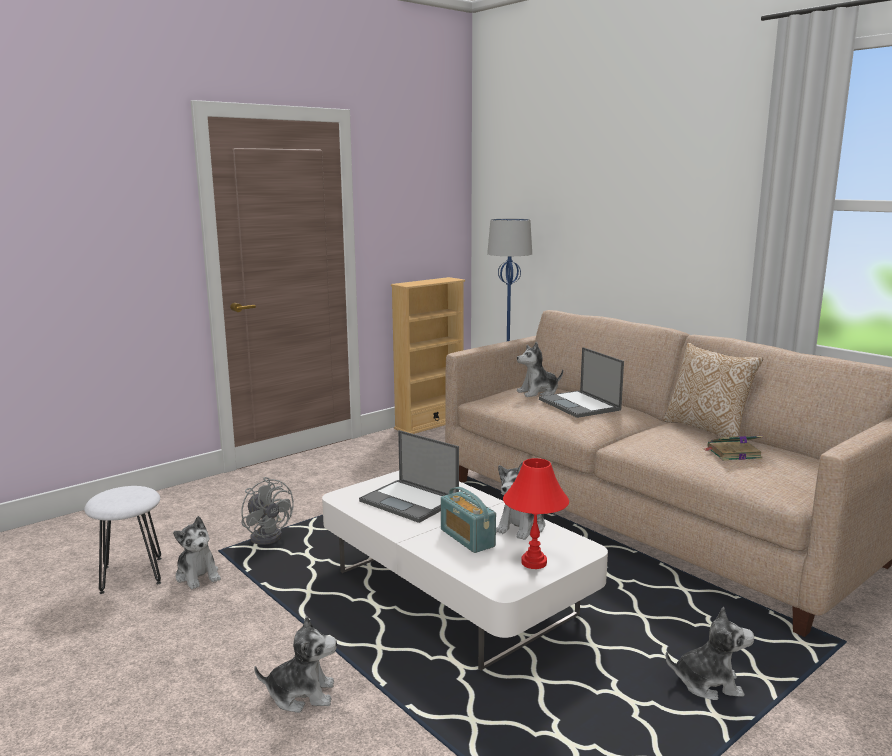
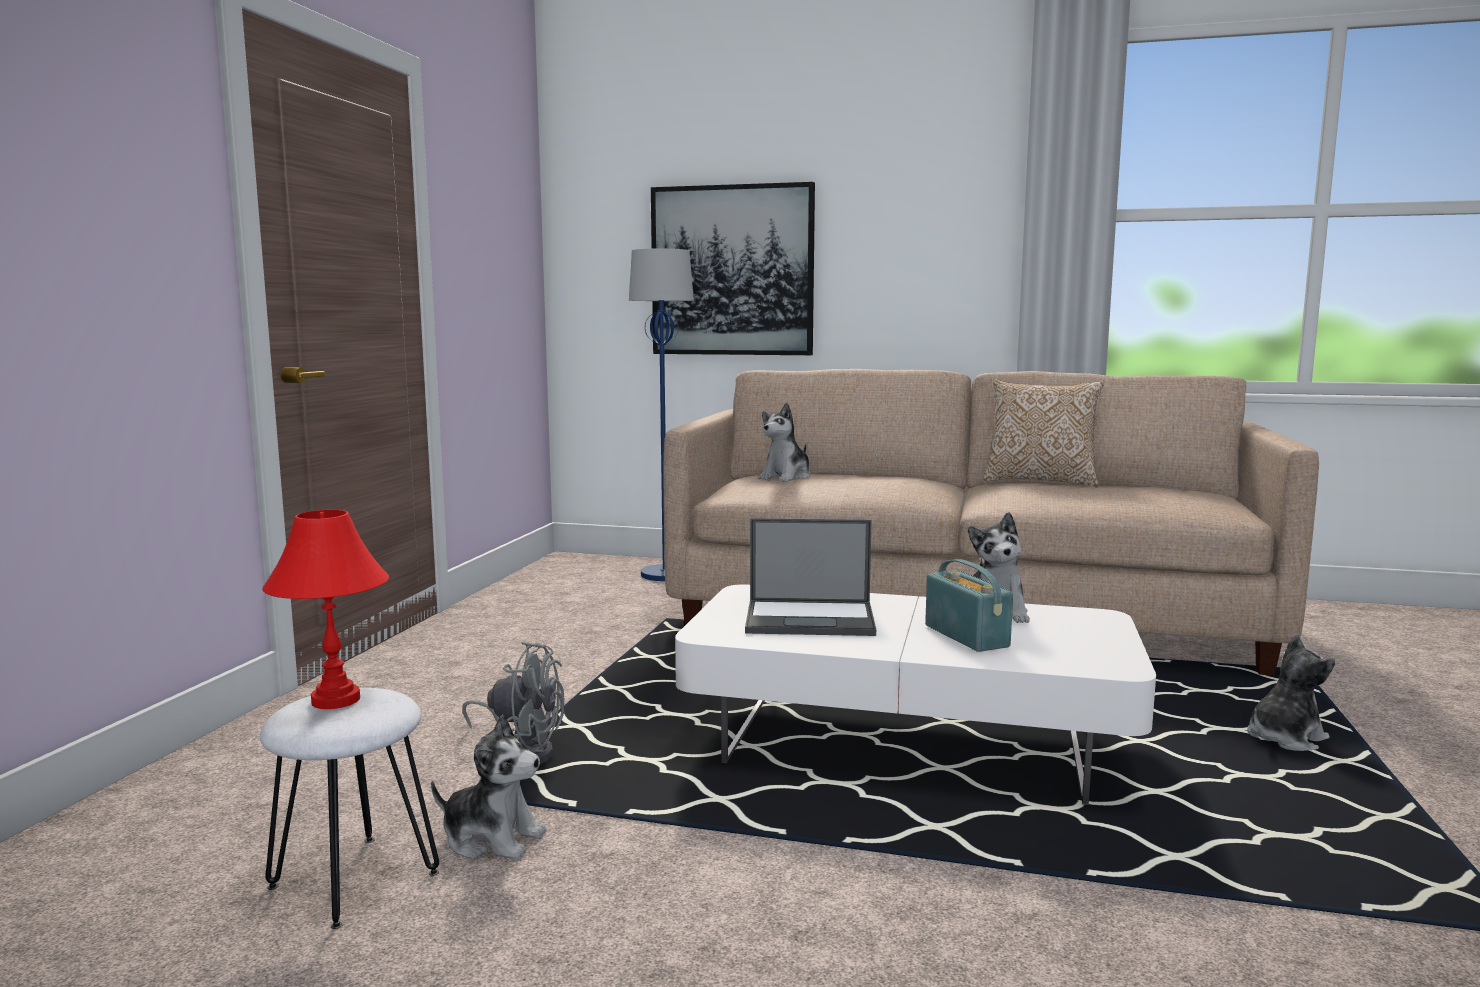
camera: 35 degrees left, 5 degrees down
(301, 694) = (942, 920): plush toy -> none
(430, 424) = (530, 577): beige bookcase -> none
(467, 538) = (966, 636): radio -> radio turned 135 degrees counterclockwise
(533, 562) = (1086, 638): red table lamp -> red table lamp (335, 700)
(571, 231) = (732, 271): none -> picture
(580, 405) = (875, 477): laptop -> none
(732, 453) = (1120, 491): book -> none

